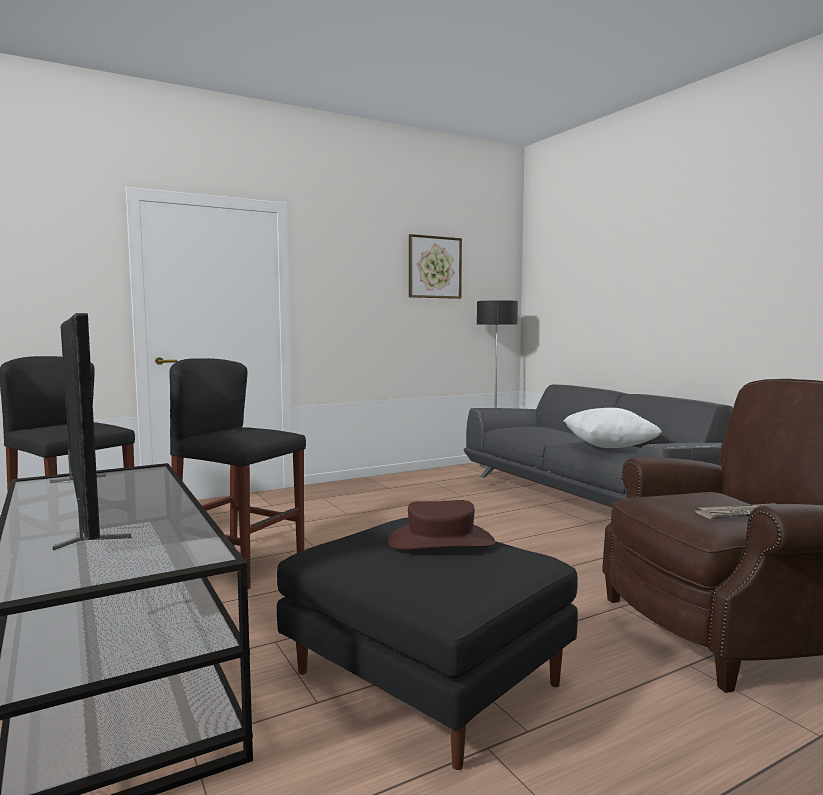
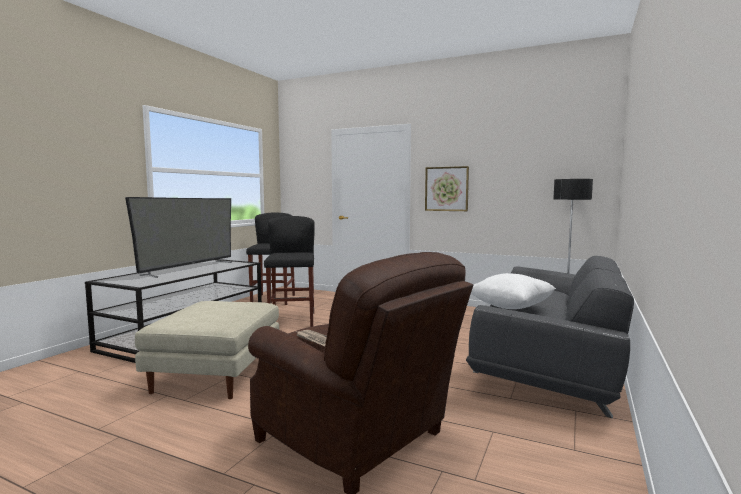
camera: 55 degrees right, 0 degrees up
(422, 677) = (216, 373): black ottoman -> beige ottoman
(434, 267) = (521, 154): picture -> picture (446, 189)
(441, 542) = (225, 309): brown hat -> none

